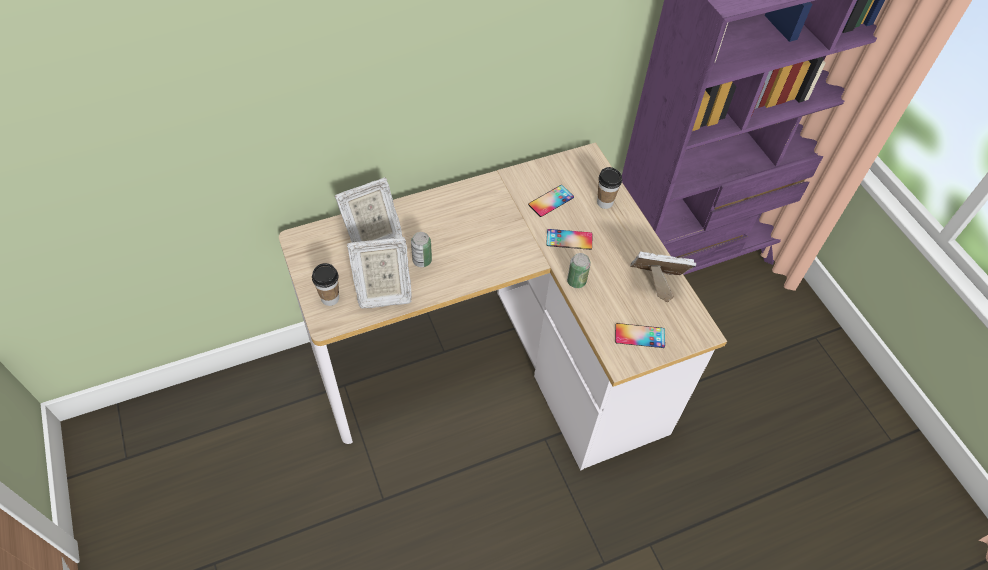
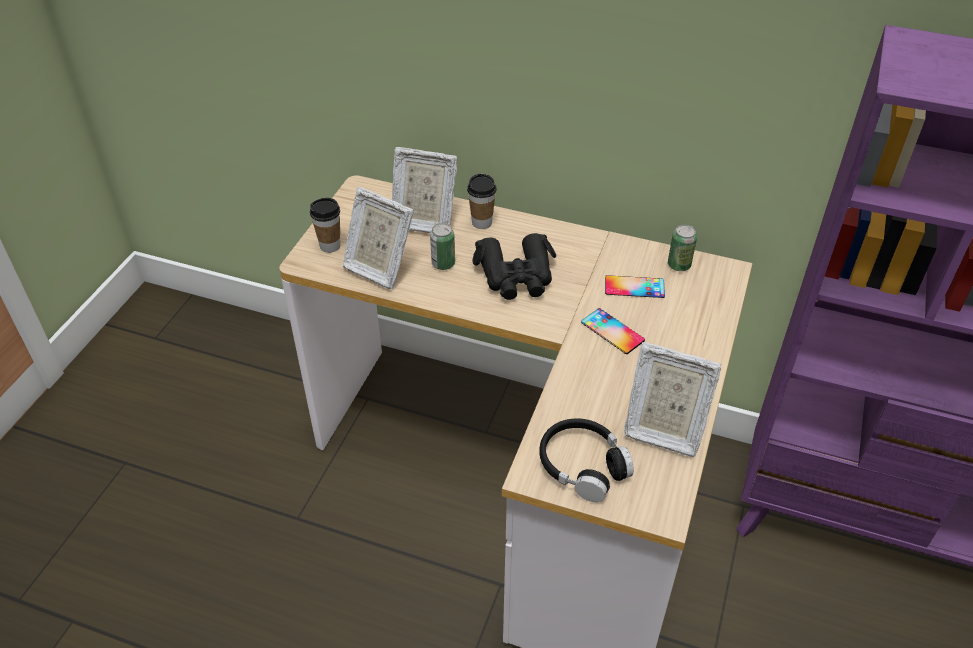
camera: 45 degrees right, 10 degrees down
(476, 239) = (516, 276): none -> black binoculars
(576, 281) = (574, 372): can -> can (679, 265)
(605, 202) = (695, 321): cup -> cup (482, 223)
(639, 336) = (583, 465): phone -> black headphones
(655, 283) = (662, 429): picture frame -> picture frame turned 150 degrees clockwise

